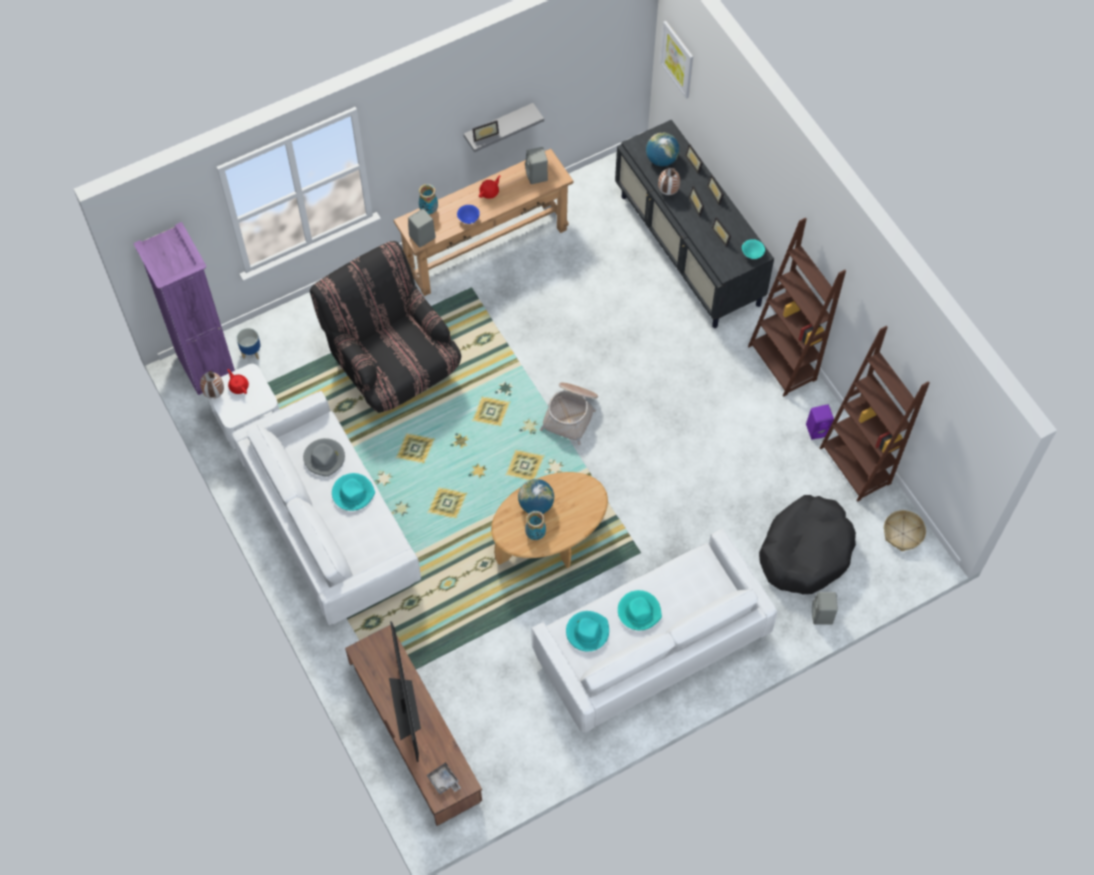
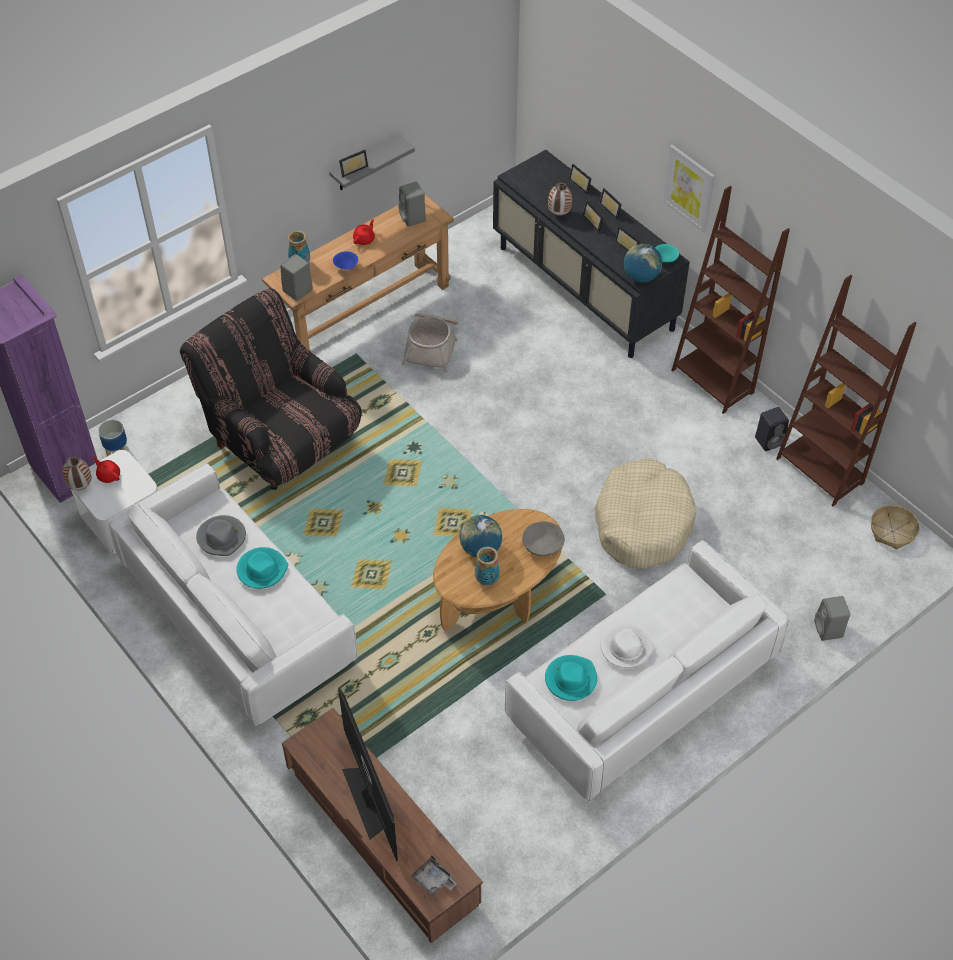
camera: 10 degrees left, 10 degrees down
(571, 414) = (493, 463): basket -> basket (432, 346)
(588, 510) = (542, 545): none -> grey bowl
(639, 611) = (626, 647): turquoise hat -> white hat
(661, 159) = (544, 186): globe -> globe (641, 277)
(677, 59) = (548, 70): picture -> picture (689, 188)
(687, 491) = (642, 523): none -> beige dog bed
(805, 551) = (790, 565): black dog bed -> none
(818, 429) = (770, 440): purple speaker -> black speaker

